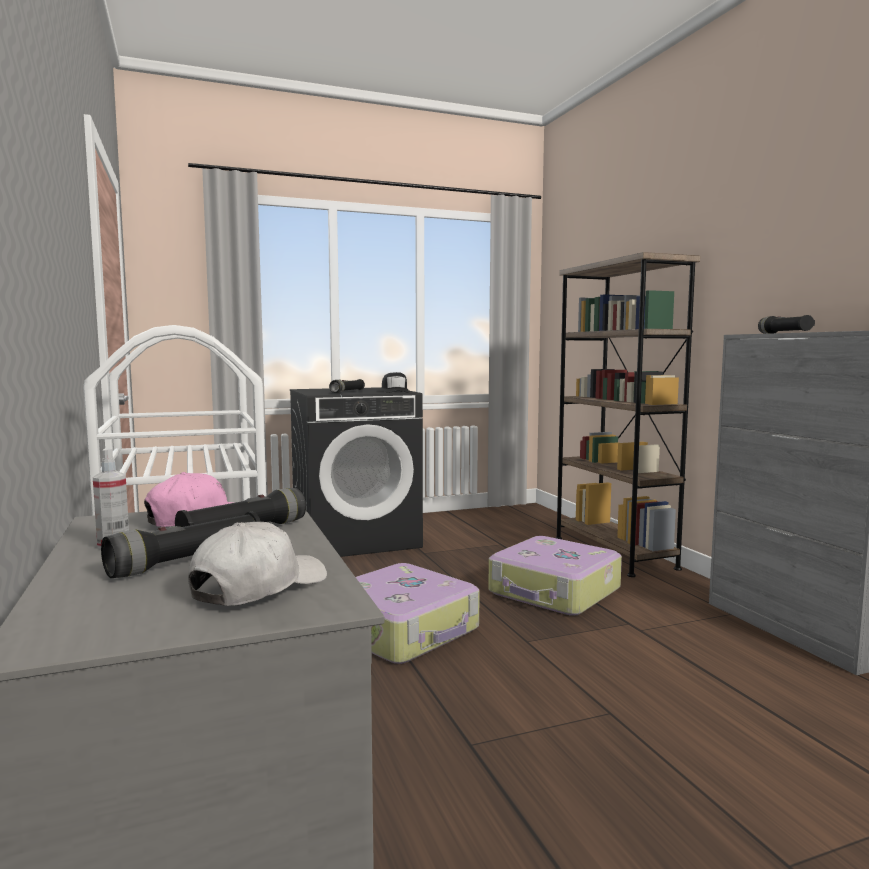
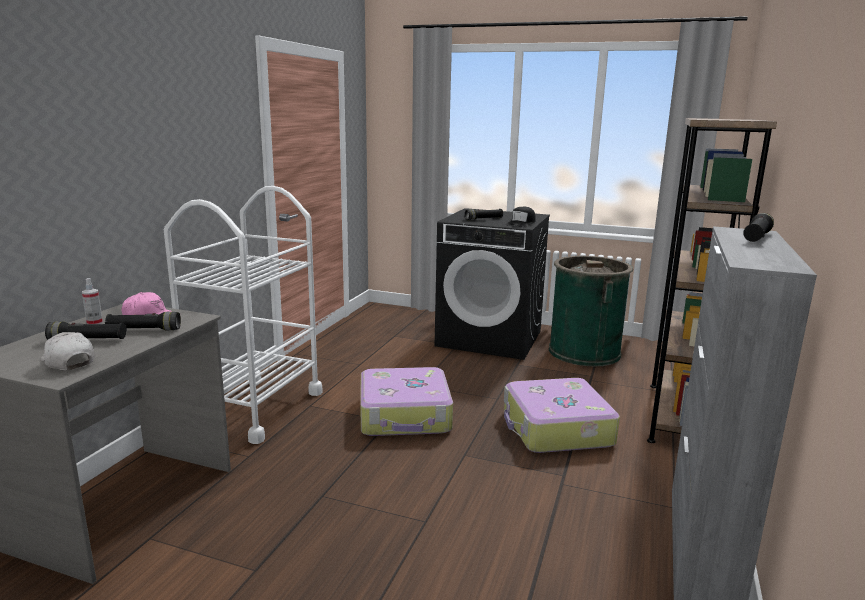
camera: 40 degrees right, 10 degrees up
(258, 587) = (68, 361): white cap -> white cap turned 120 degrees counterclockwise
(460, 528) = (584, 352): none -> green trash can

